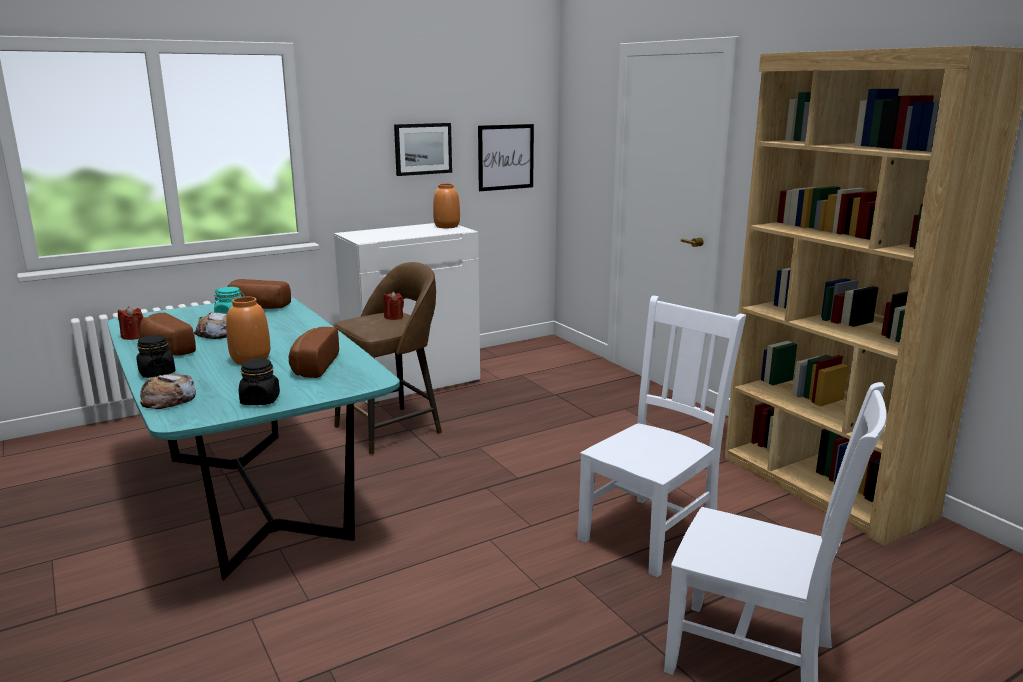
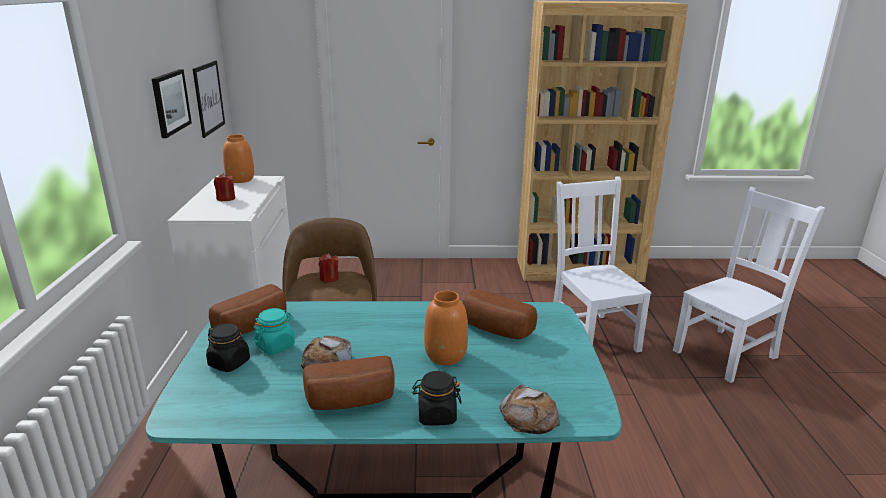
camera: 60 degrees left, 5 degrees up
(133, 336) = (266, 420): red candle -> red candle (226, 198)
(260, 400) = (568, 367): black jar -> black jar (229, 363)

